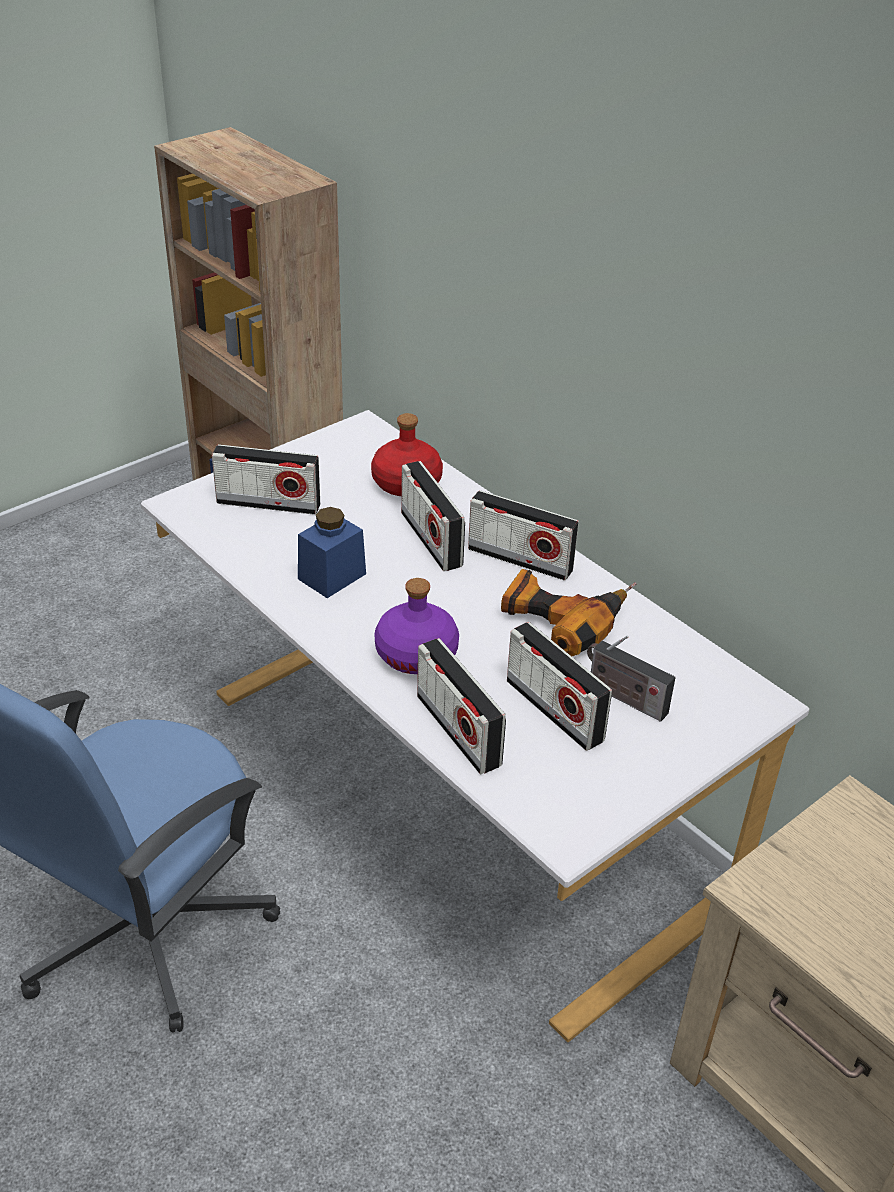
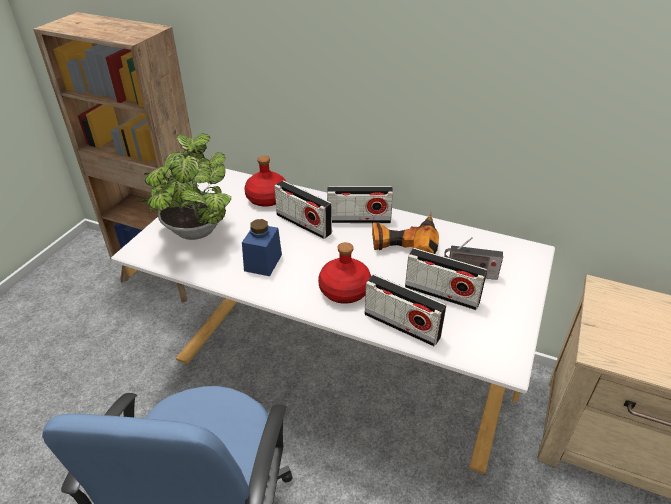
camera: 25 degrees left, 0 degrees up
(268, 503) = (194, 233): radio -> potted plant
(416, 653) = (344, 290): purple bottle -> red bottle

